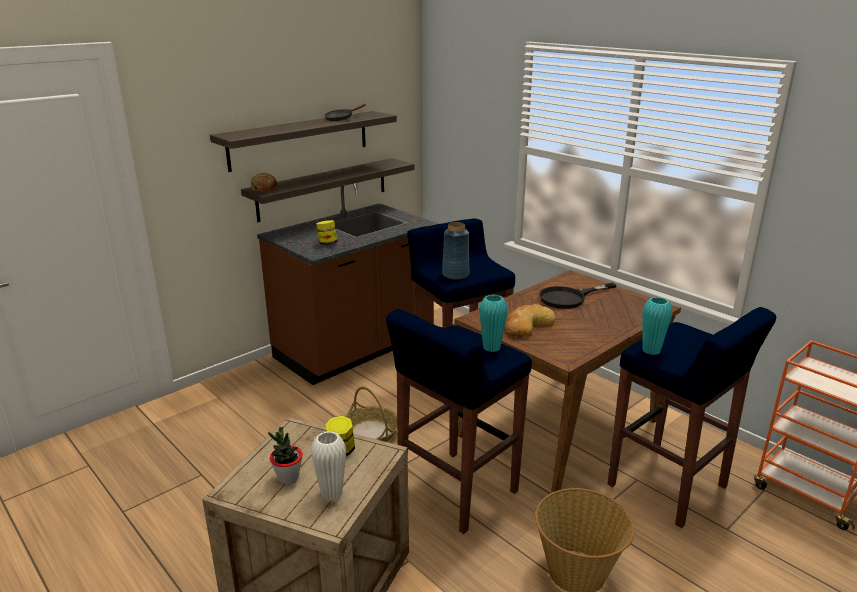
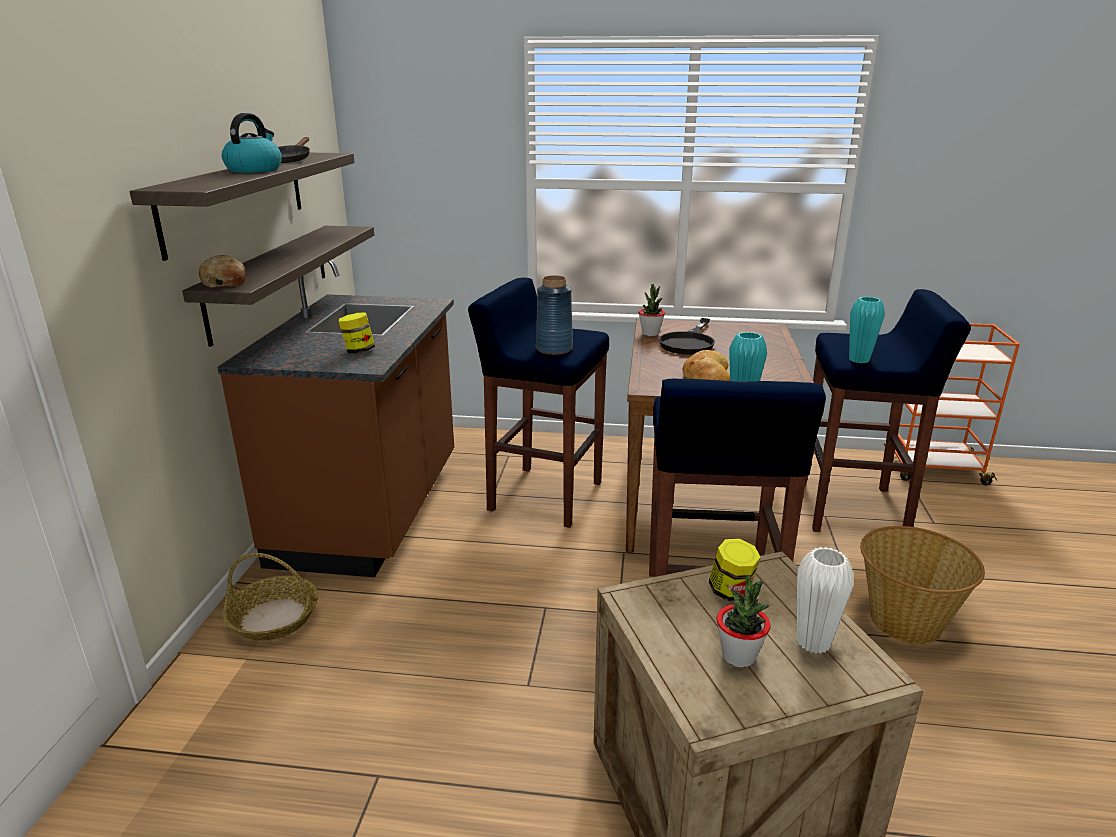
camera: 40 degrees left, 0 degrees up
(300, 125) = (254, 170): none -> kettle
(371, 432) = (532, 596): basket -> basket (274, 618)
(555, 283) = (650, 334): none -> potted plant

